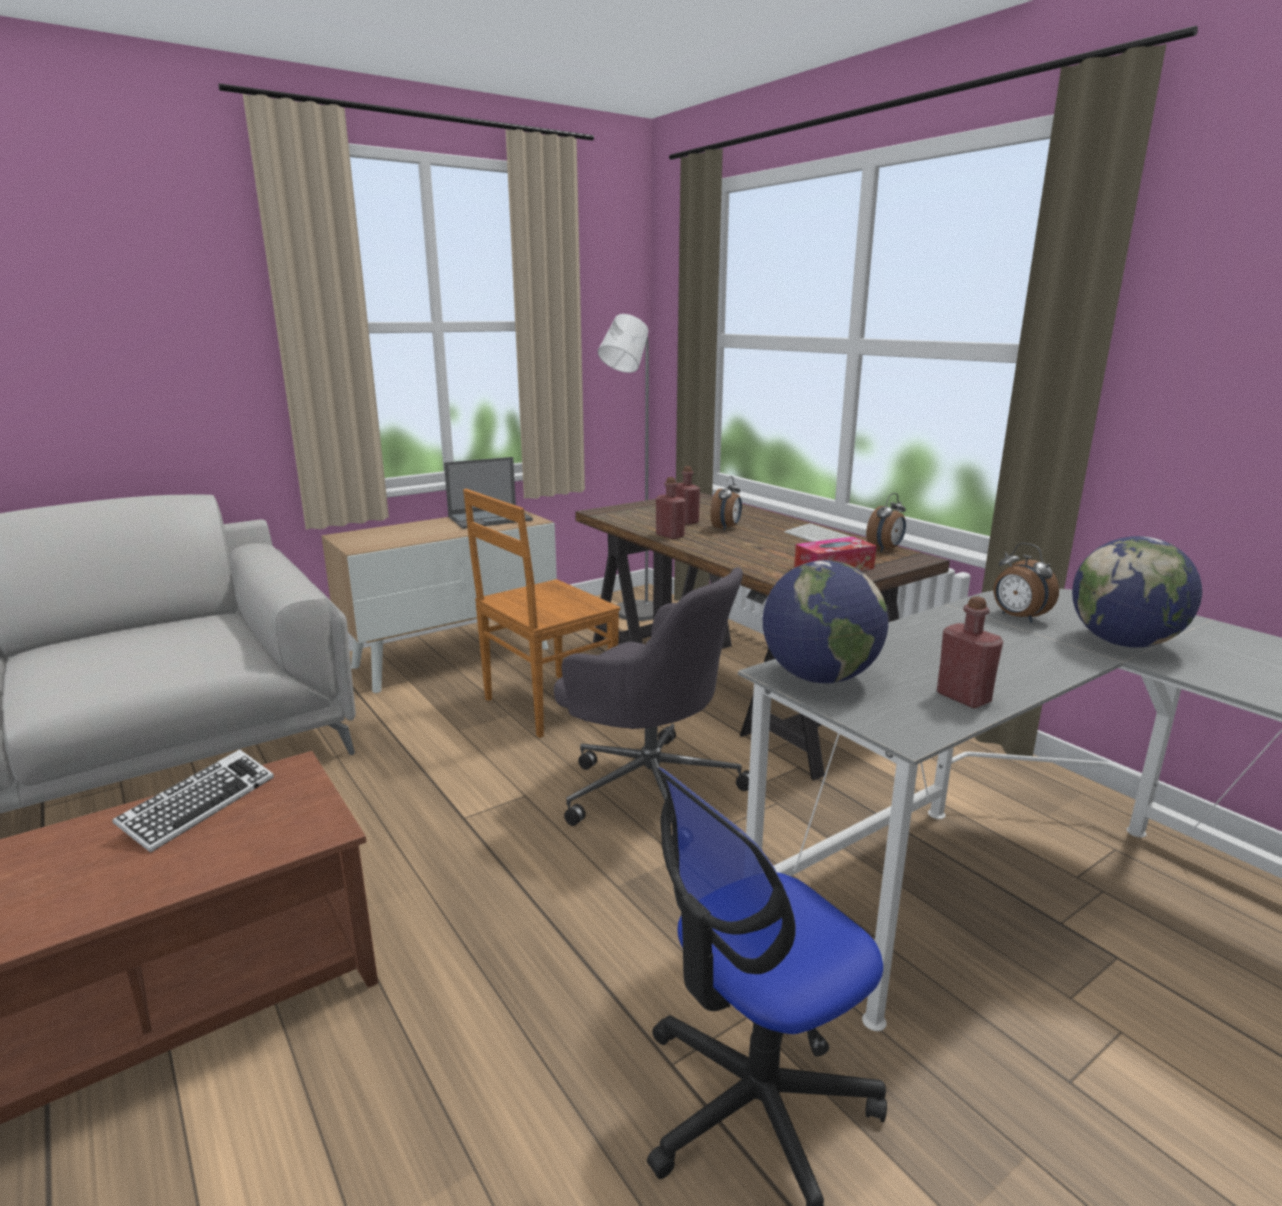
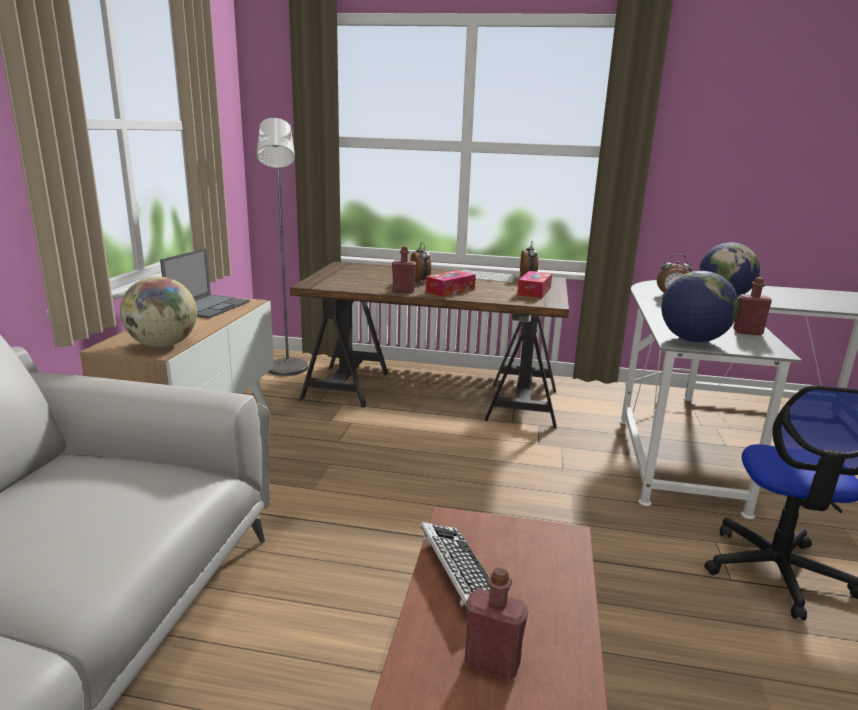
camera: 45 degrees left, 0 degrees up
(374, 543) = (163, 345): none -> globe
(546, 705) = (343, 448): brown chair -> none
(649, 788) = (494, 467): grey office chair -> none
(686, 521) = (385, 281): red bottle -> red bottle (492, 663)
(725, 545) = (450, 291): none -> tissue box

